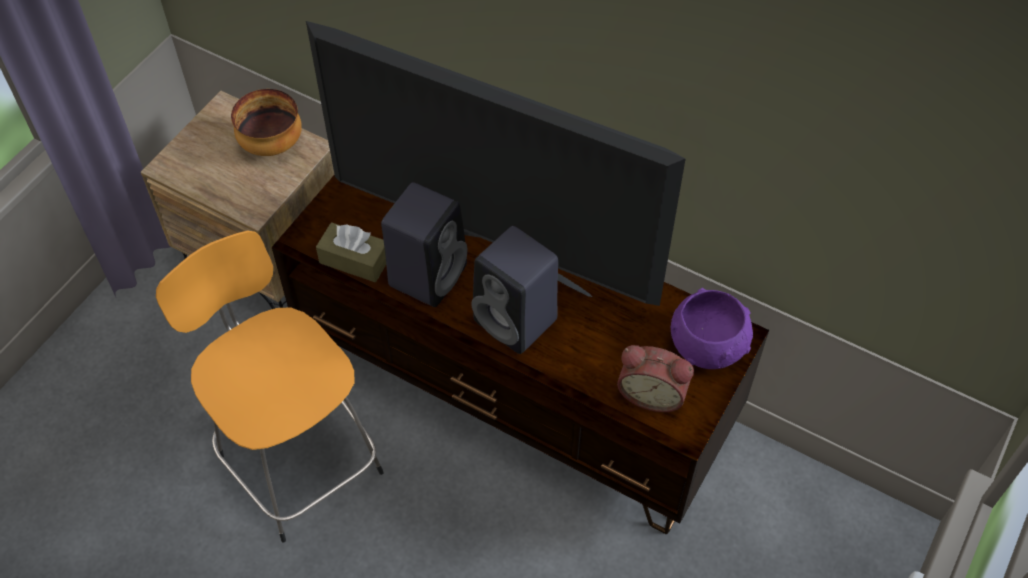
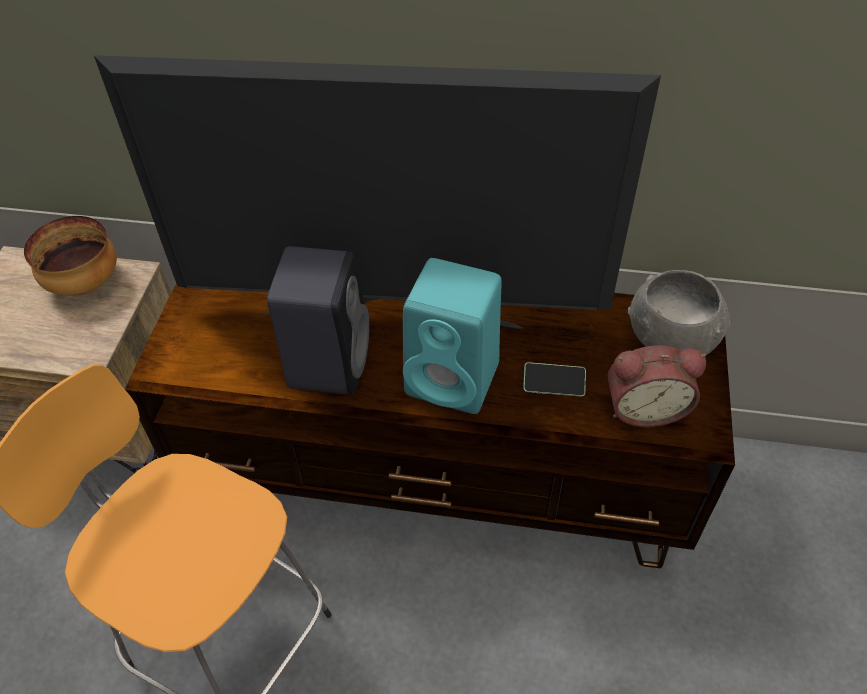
camera: 20 degrees left, 5 degrees down
(354, 260) = (234, 373): brown tissue box -> none
(518, 321) = (455, 379): black speaker -> turquoise speaker
(591, 351) = (553, 385): none -> phone
(708, 345) = (671, 338): purple bowl -> grey bowl

